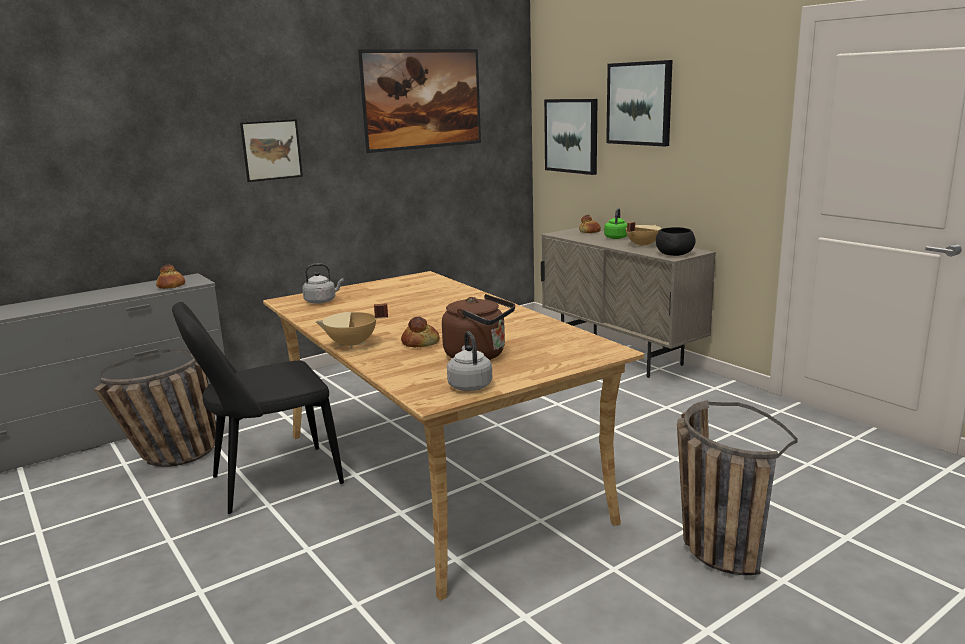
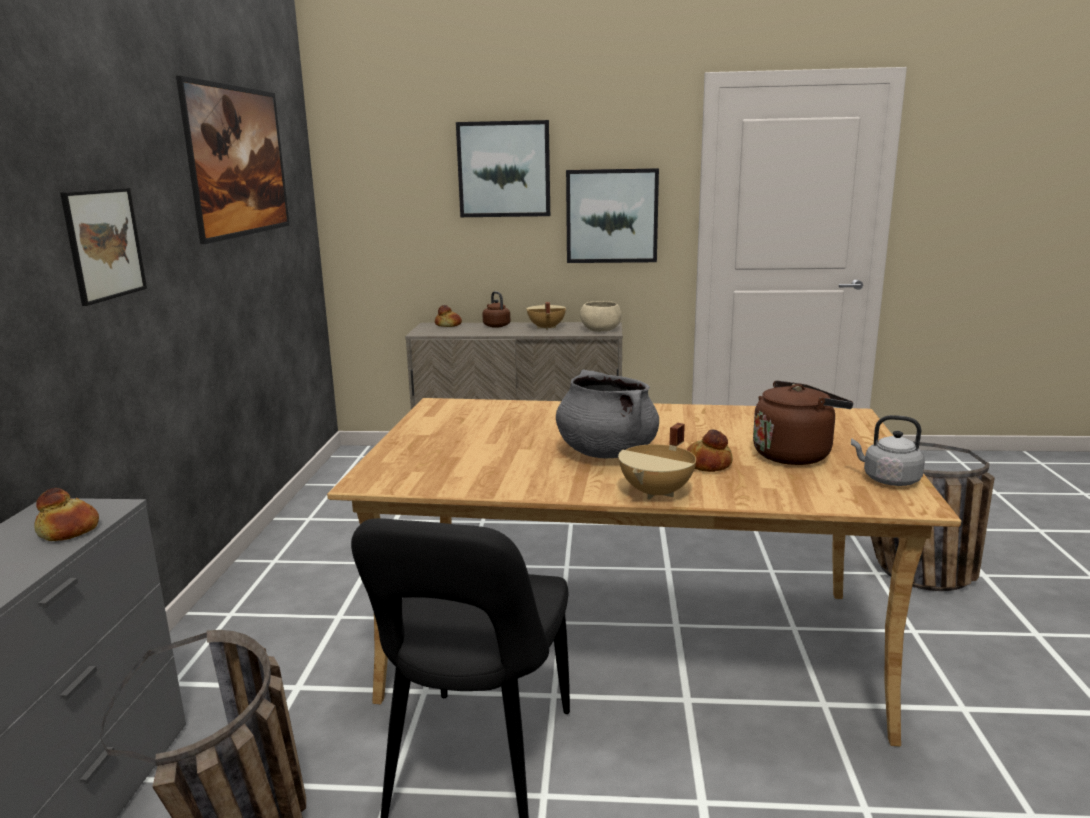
camera: 50 degrees left, 0 degrees up
(322, 301) = (425, 465): grey kettle -> none
(402, 321) = (606, 452): none -> grey cooking pot
(572, 135) = (394, 211): picture -> picture (611, 216)
(616, 237) = (496, 325): green kettle -> brown kettle
(674, 254) = (600, 330): black bowl -> beige bowl

